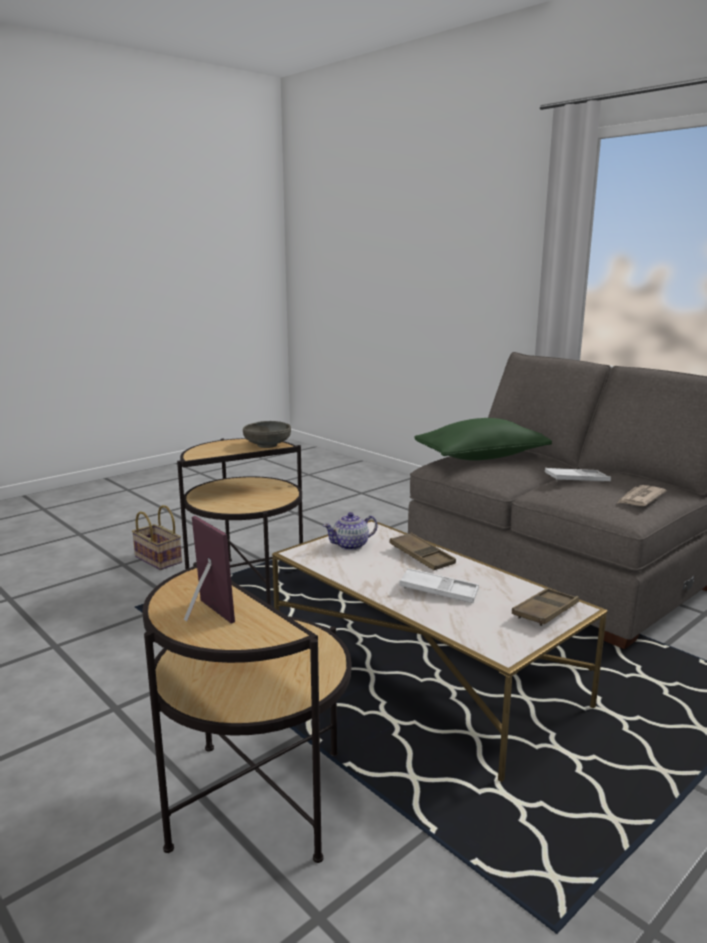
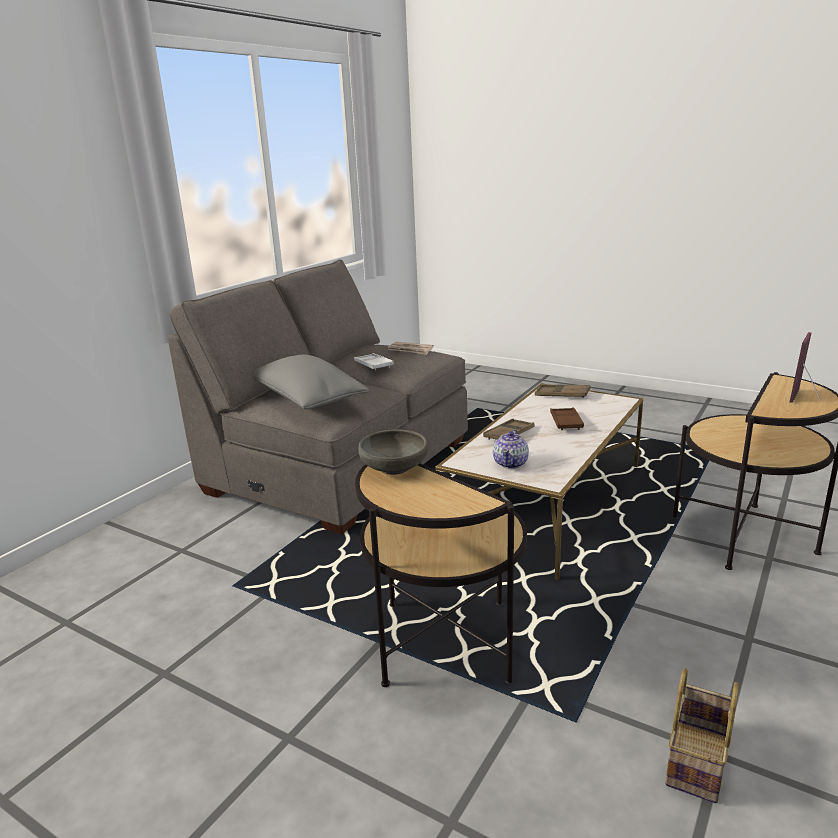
camera: 105 degrees left, 5 degrees up
(156, 559) = (413, 779): basket -> basket (698, 763)
(351, 545) = (511, 463): teapot -> teapot turned 60 degrees clockwise
(439, 591) = (566, 422): white tray -> brown tray
(481, 457) = (306, 400): green pillow -> grey pillow

